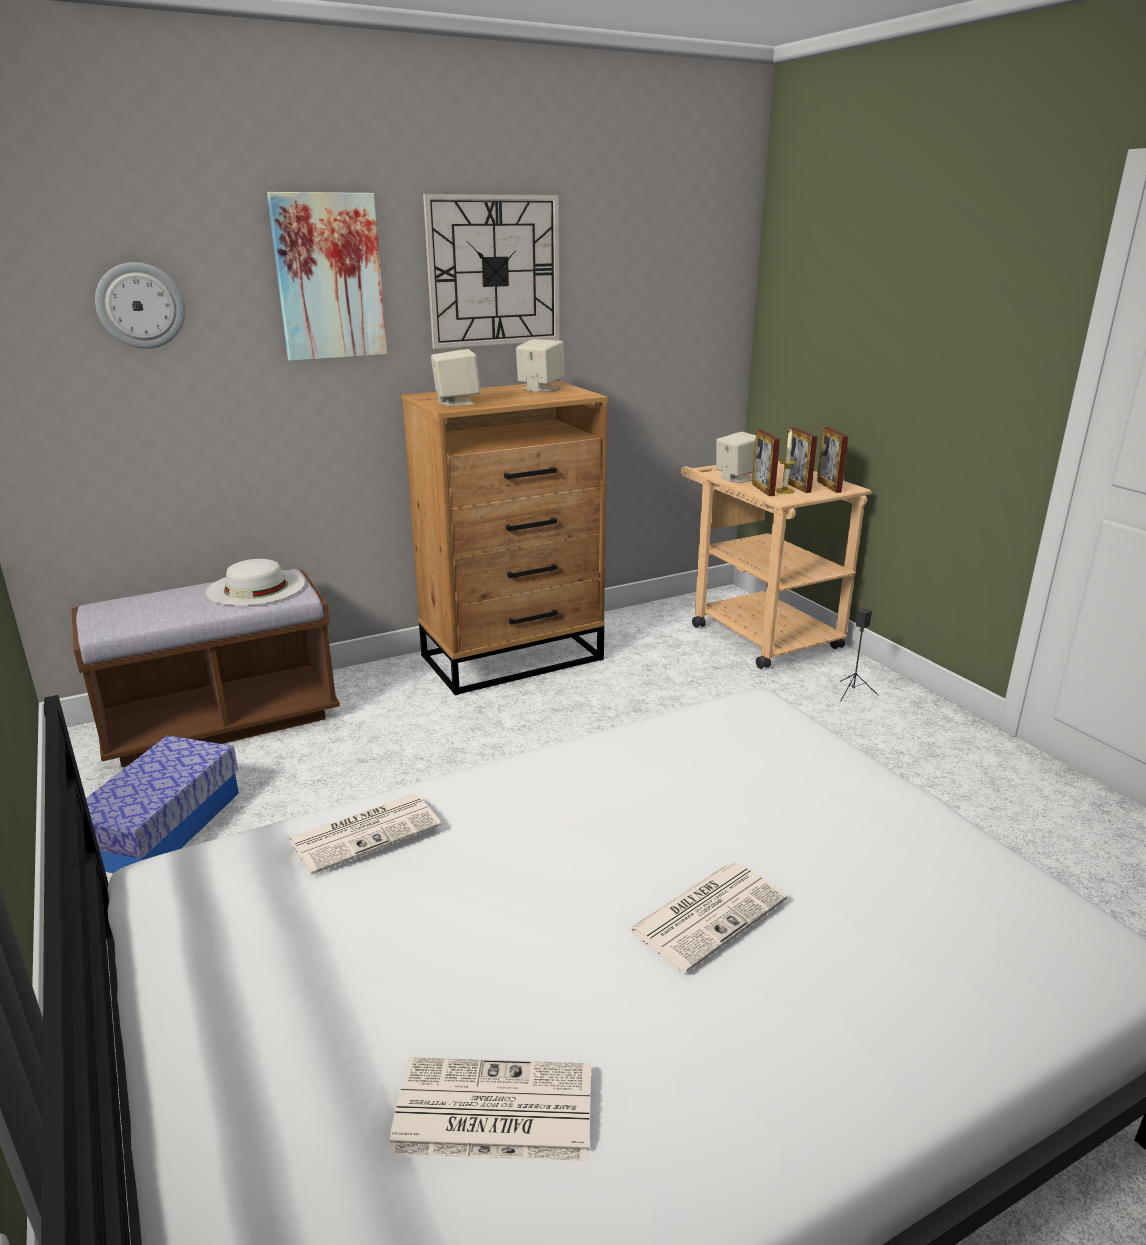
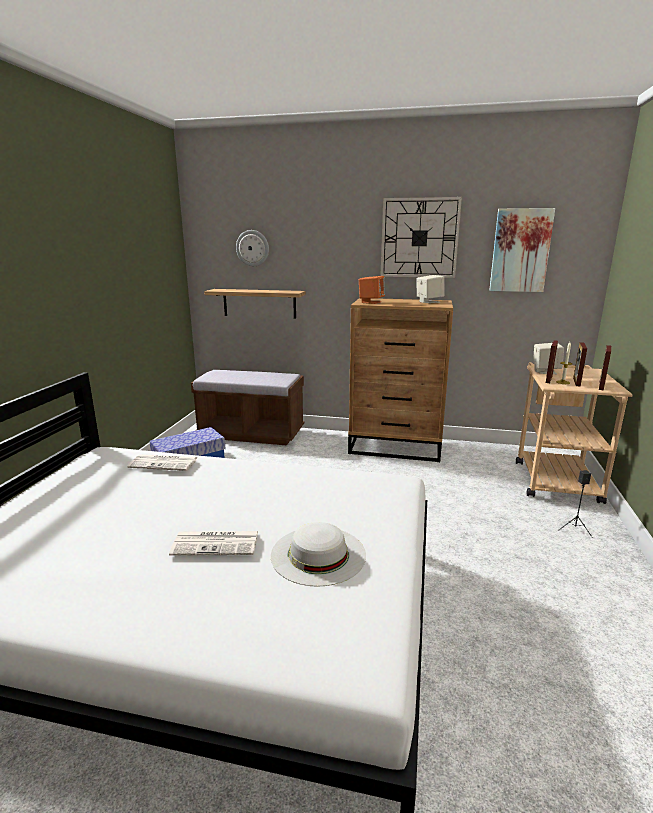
camera: 40 degrees right, 5 degrees down
(175, 432) = (259, 303): none -> shelf
(256, 587) = (271, 376): white hat -> white hat (318, 554)
(329, 277) = (332, 238): picture -> picture (520, 251)
(456, 402) = (371, 302): beige speaker -> orange speaker
(491, 1111) = (49, 557): newspaper -> none

